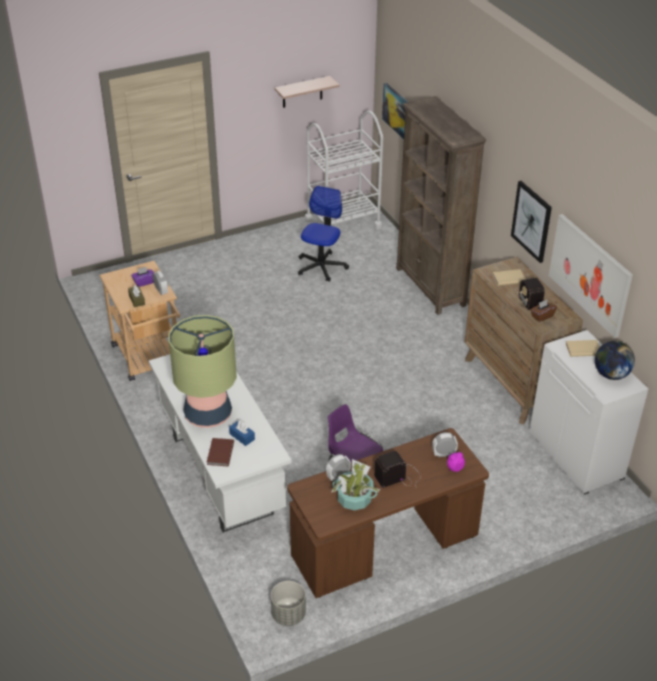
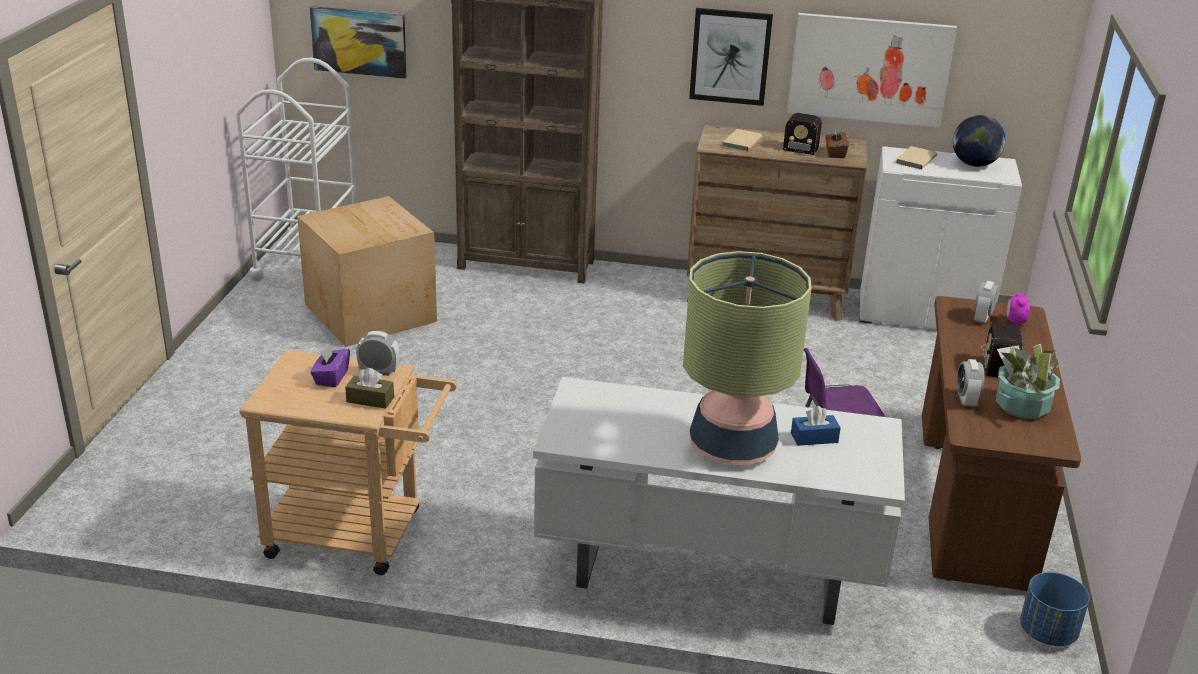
camera: 55 degrees left, 10 degrees down
(219, 453) = (835, 470): brown book -> none
(288, 615) = (1048, 633): grey planter -> blue planter
(302, 92) = (216, 49): shelf -> none
(321, 267) = (371, 312): office chair -> cardboard box

